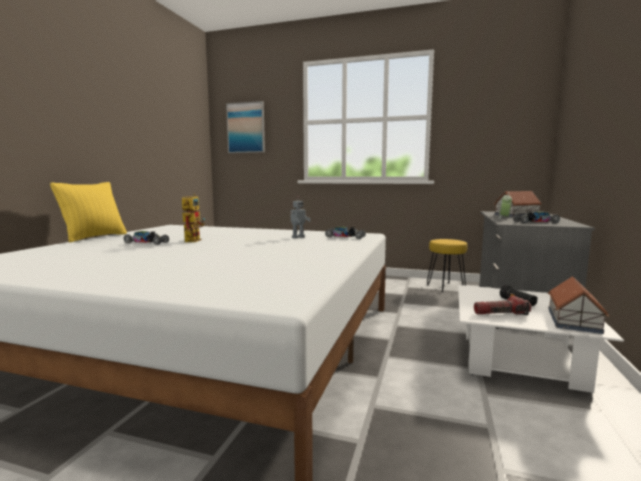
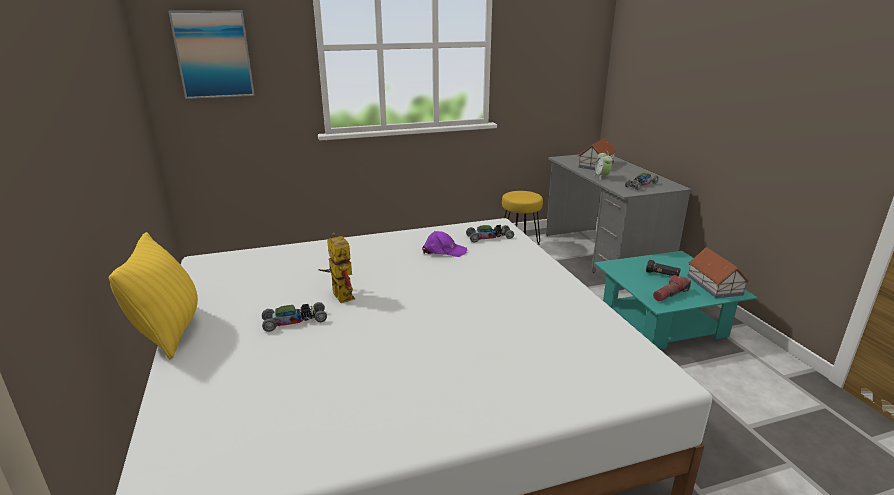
camera: 35 degrees left, 15 degrees up
(297, 237) = (443, 251): toy robot -> purple cap
(519, 359) = (662, 321): white coffee table -> turquoise coffee table

